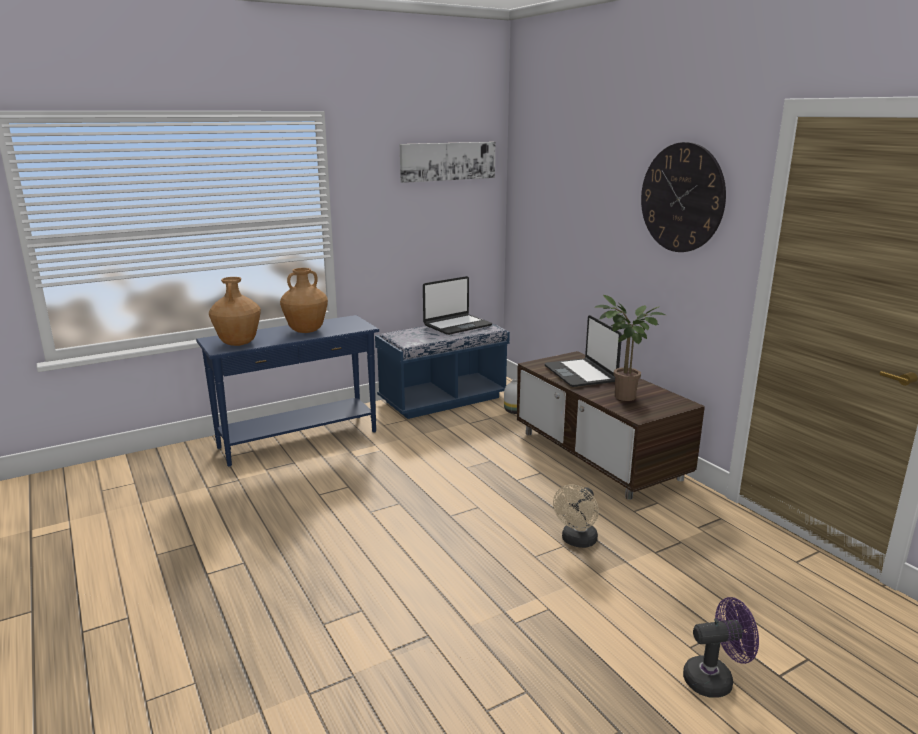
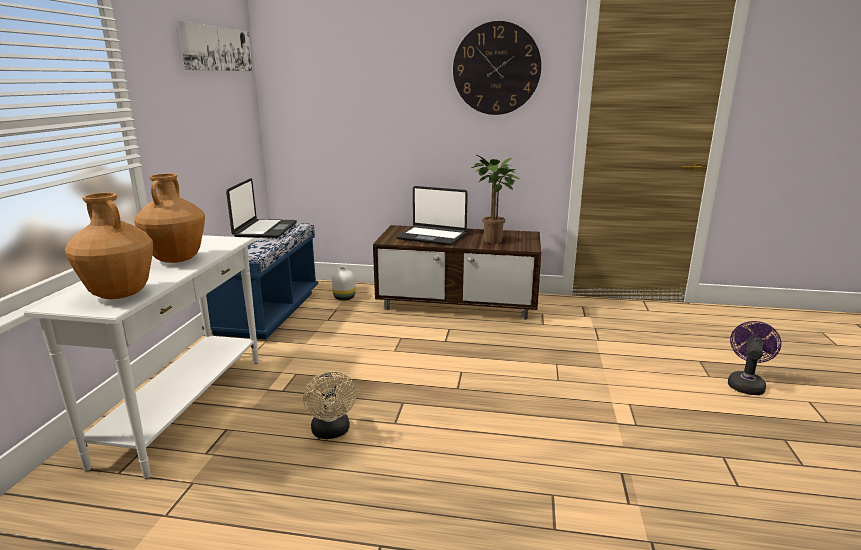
camera: 50 degrees left, 0 degrees up
(299, 439) = (184, 407): blue console table -> white console table
(577, 541) = (557, 357): beige fan -> beige fan (332, 432)

